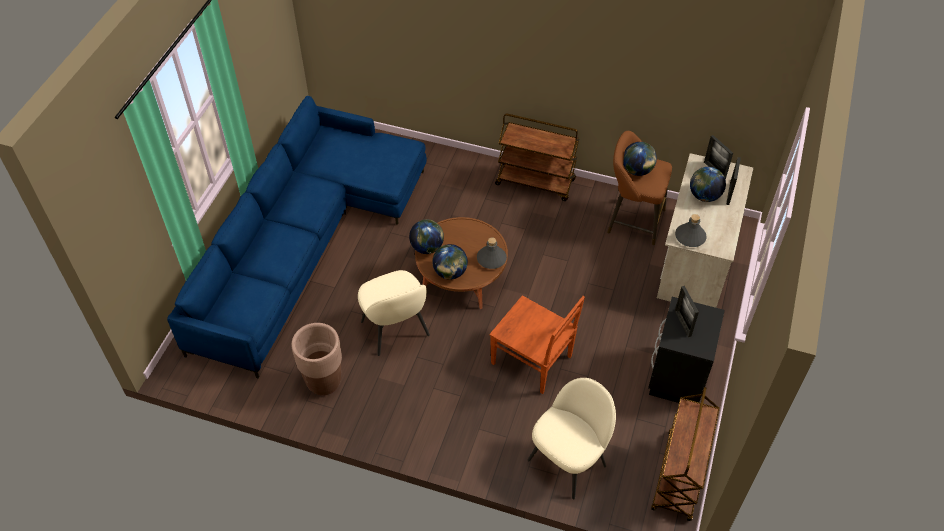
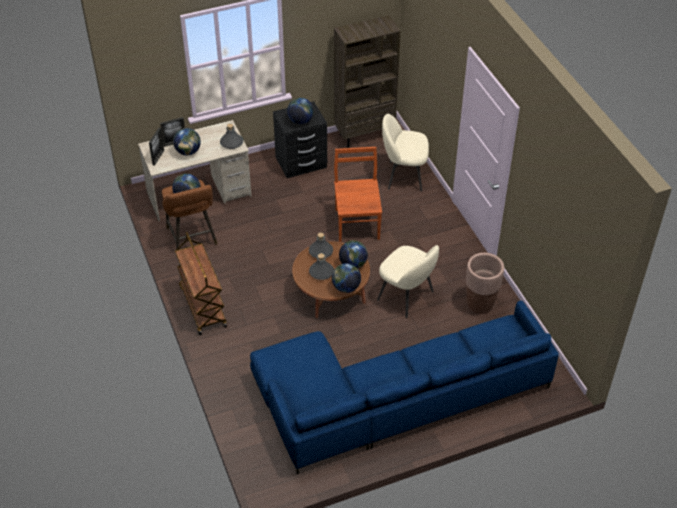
camera: 130 degrees left, 5 degrees down
(396, 330) = (406, 296): beige chair -> beige chair turned 105 degrees clockwise
(465, 243) = (321, 272): none -> grey bottle
(679, 476) = (364, 135): brown cart -> brown bookcase
(682, 323) = (300, 121): picture frame -> globe

